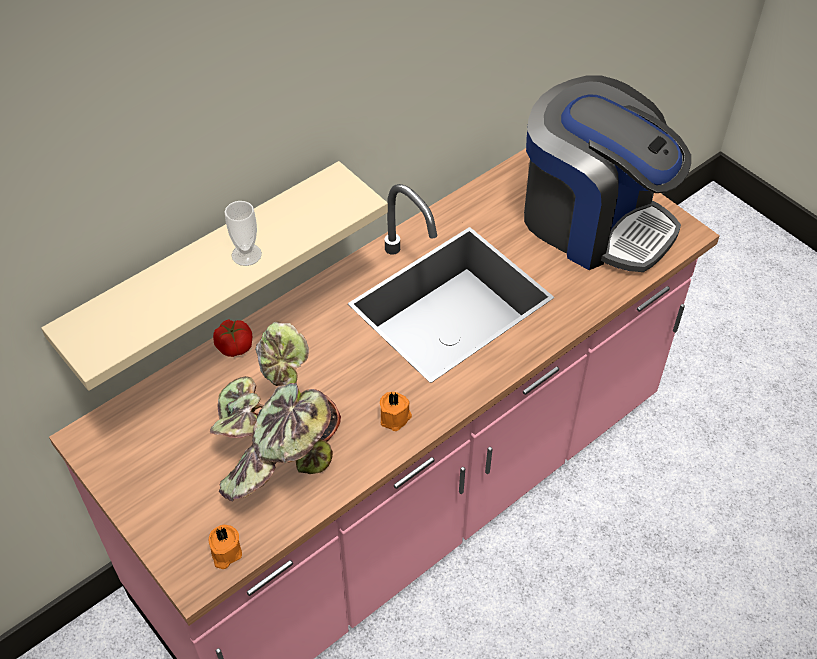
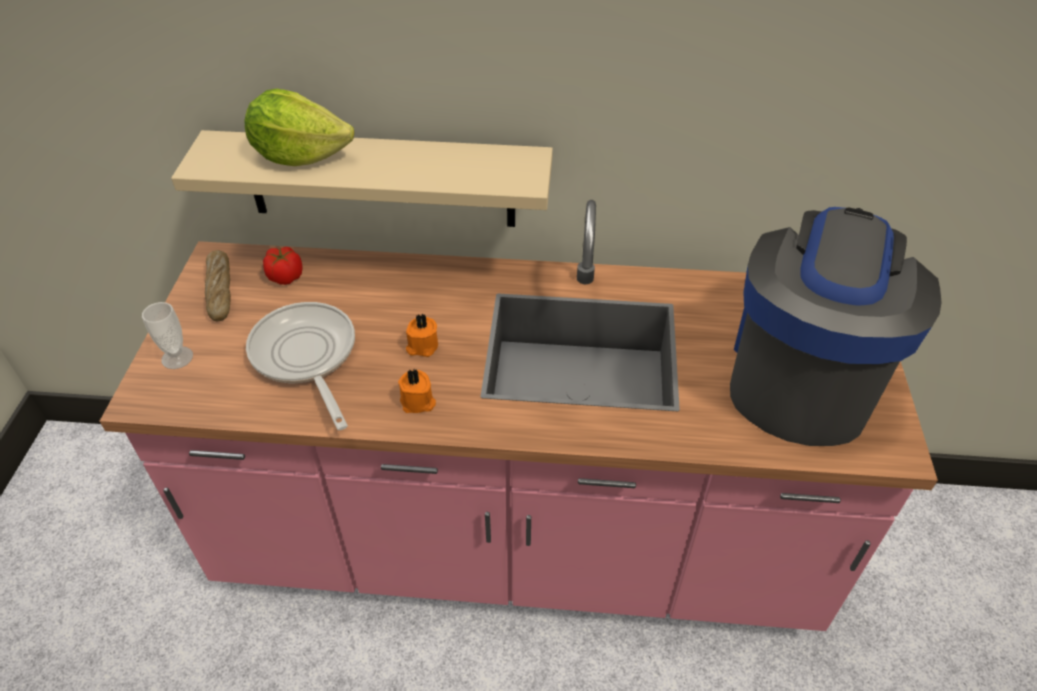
camera: 45 degrees right, 5 degrees down
(133, 458) = (220, 290): none -> bread
(164, 291) = (300, 156): none -> lettuce
(225, 553) = (180, 398): orange candle -> orange candle (422, 346)
(234, 347) = (378, 267): tomato -> tomato (285, 276)
(246, 254) = (388, 167): cup -> cup (177, 357)
(276, 451) = (306, 357): potted plant -> frying pan
(593, 221) = (802, 375): coffee machine -> coffee machine turned 150 degrees counterclockwise

